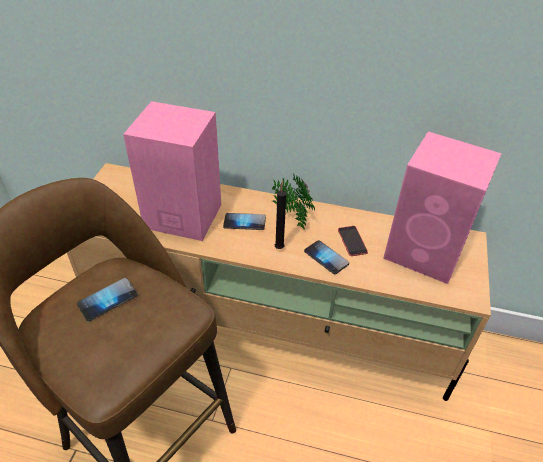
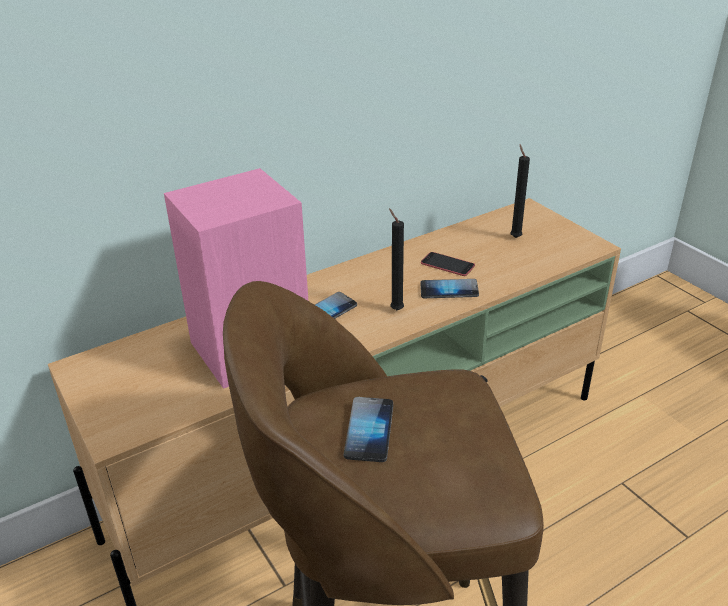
camera: 45 degrees left, 10 degrees down
(291, 216) = (362, 279): potted plant -> none
(426, 253) = (514, 237): pink speaker -> black candle

